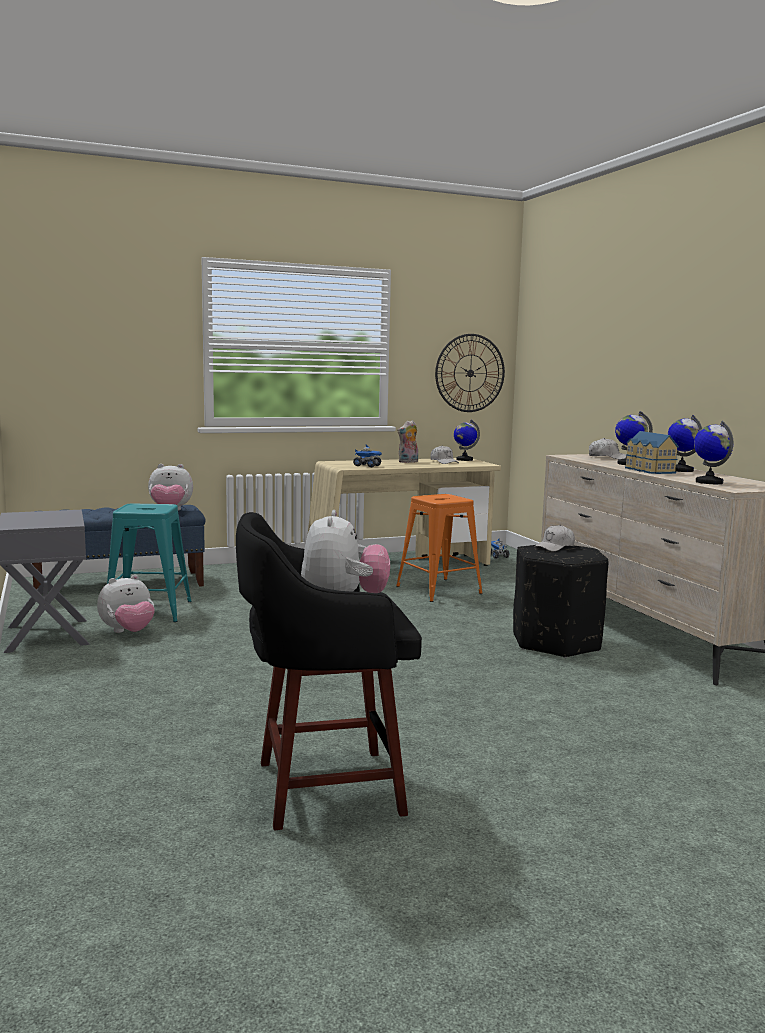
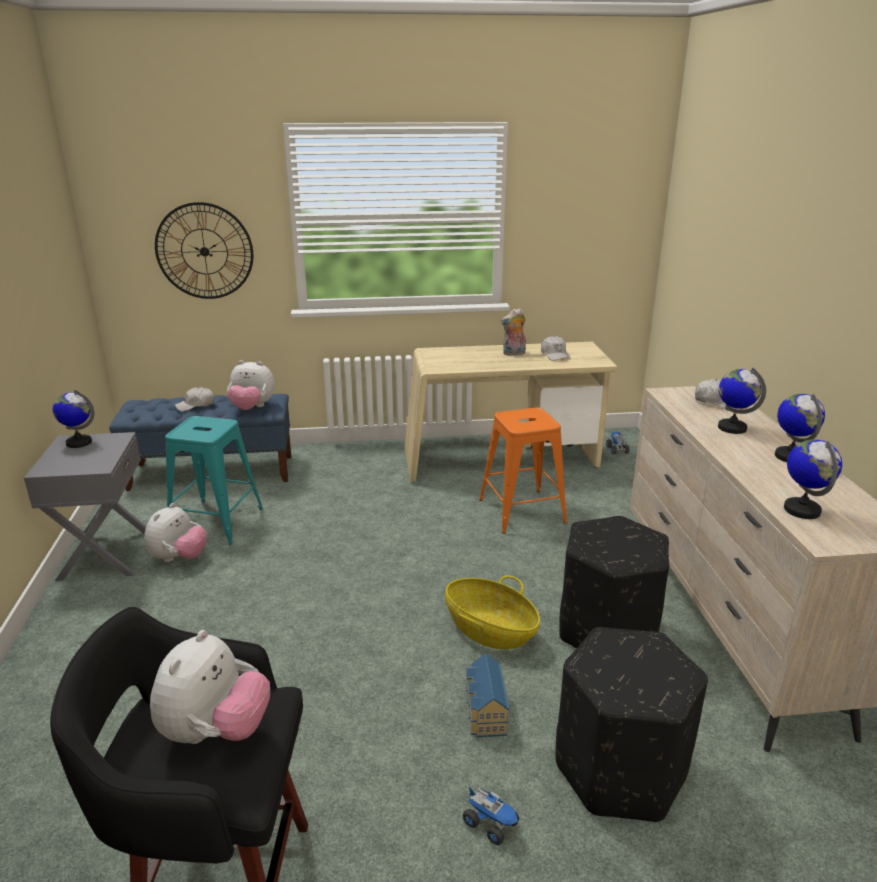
camera: 15 degrees right, 15 degrees up
(128, 632) = (179, 558): plush toy -> plush toy turned 45 degrees counterclockwise
(367, 466) = (461, 364): toy truck -> toy truck (491, 823)
(458, 649) = (490, 630): none -> basket
(464, 459) = (583, 348): globe -> globe (79, 442)
(470, 373) = (604, 241): wall clock -> wall clock (204, 251)
(555, 547) = (615, 531): white cap -> white cap (196, 405)
(614, 703) = (621, 770): none -> black ottoman
(648, 470) = (743, 455): toy house -> toy house (484, 712)

